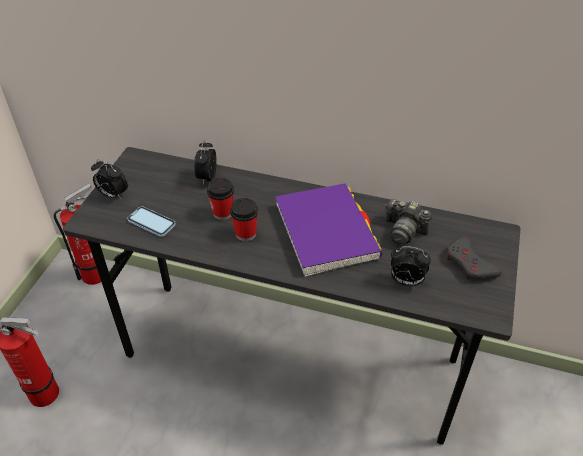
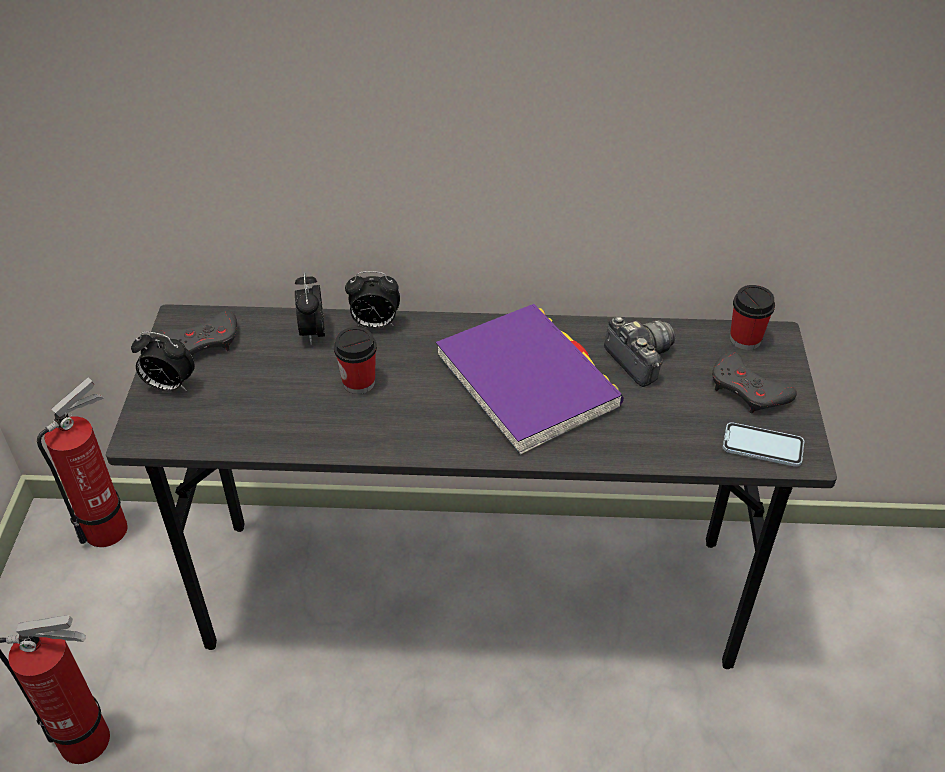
camera: 15 degrees left, 0 degrees up
(141, 172) = (201, 342): none -> grey game controller
(151, 222) = (251, 418): phone -> phone (762, 446)
(245, 233) = (406, 407): cup -> cup (745, 339)
(404, 230) = (639, 359): camera -> camera turned 135 degrees counterclockwise
(406, 281) = (668, 432): alarm clock -> alarm clock (375, 324)

